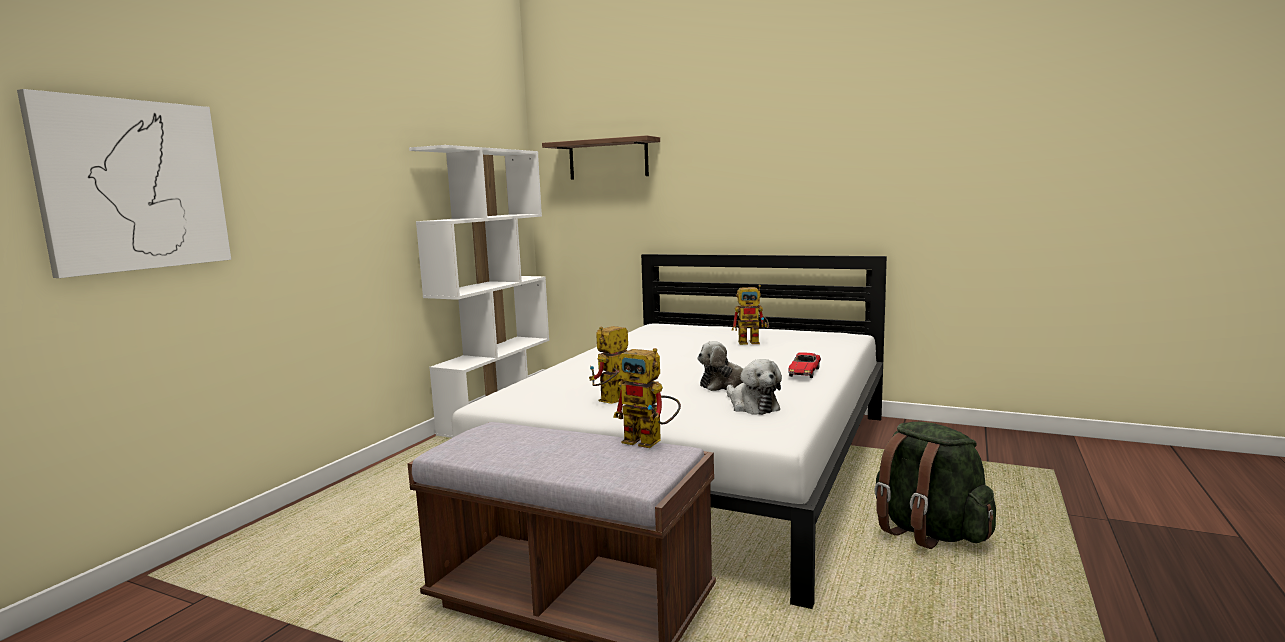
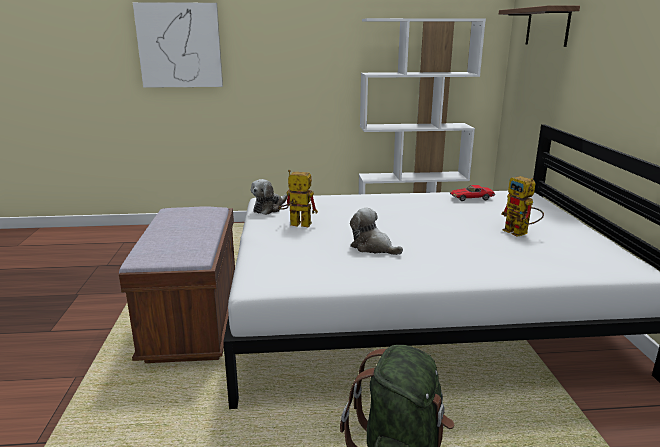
camera: 60 degrees right, 10 degrees up
(650, 441) = (205, 247): toy robot -> none
(752, 406) = (325, 265): plush toy -> plush toy (269, 208)
(804, 372) = (443, 269): toy car -> toy car (471, 198)

